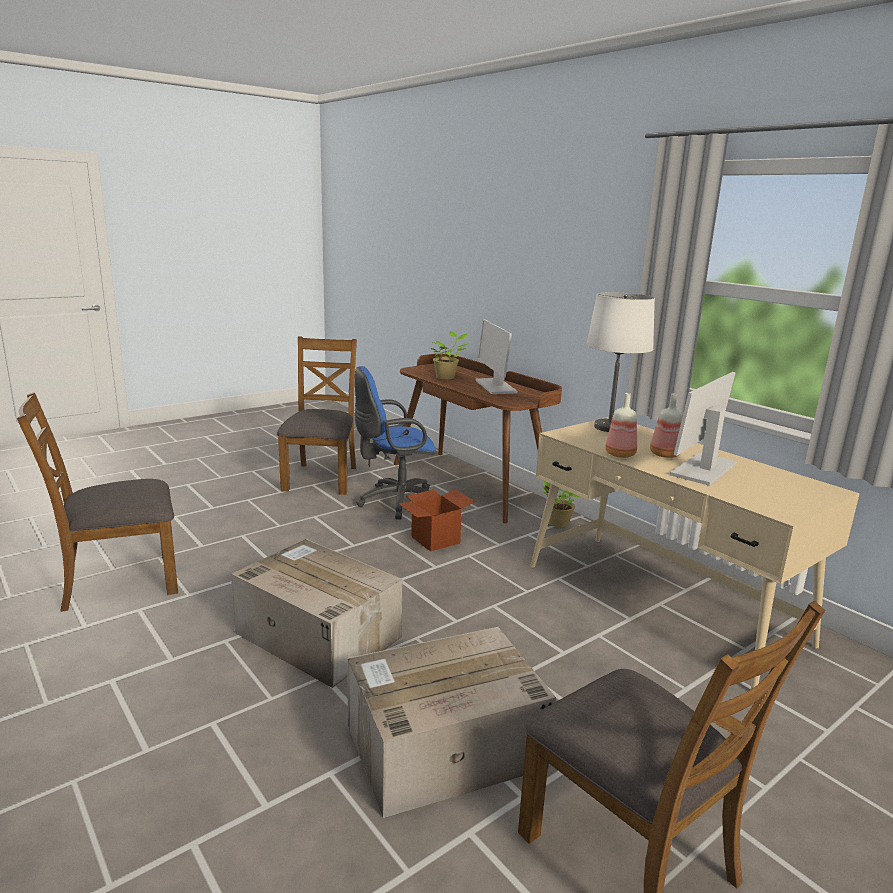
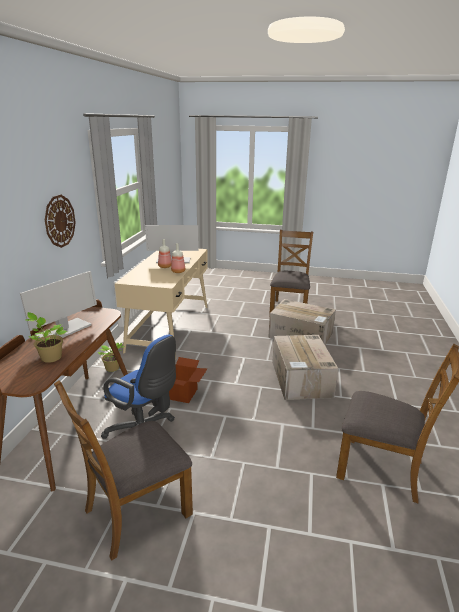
camera: 130 degrees left, 5 degrees up
(585, 283) = (59, 221): none -> wall clock
(609, 427) = (138, 279): white table lamp -> none

